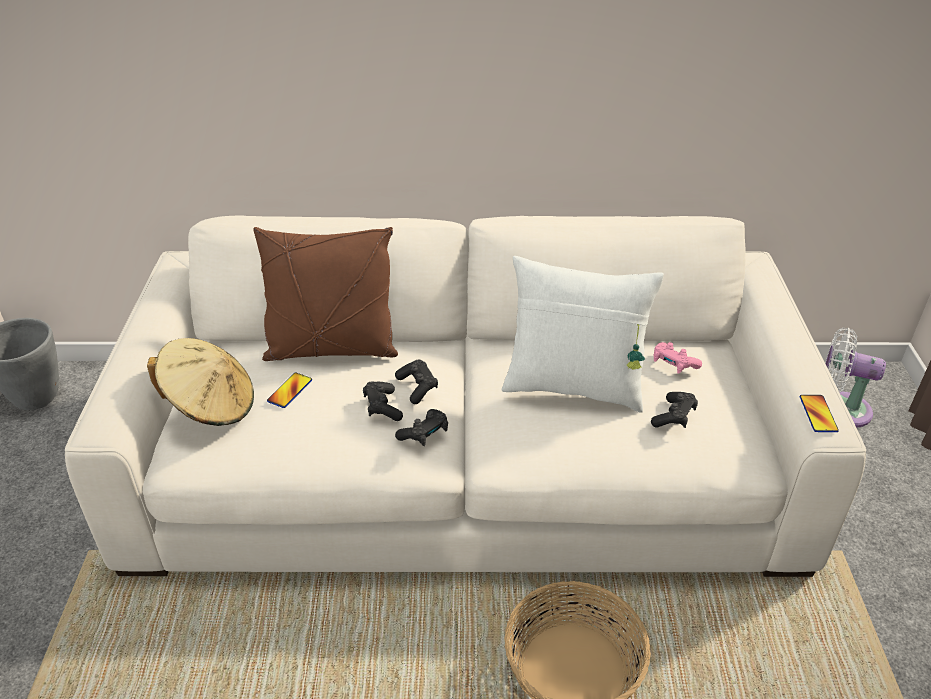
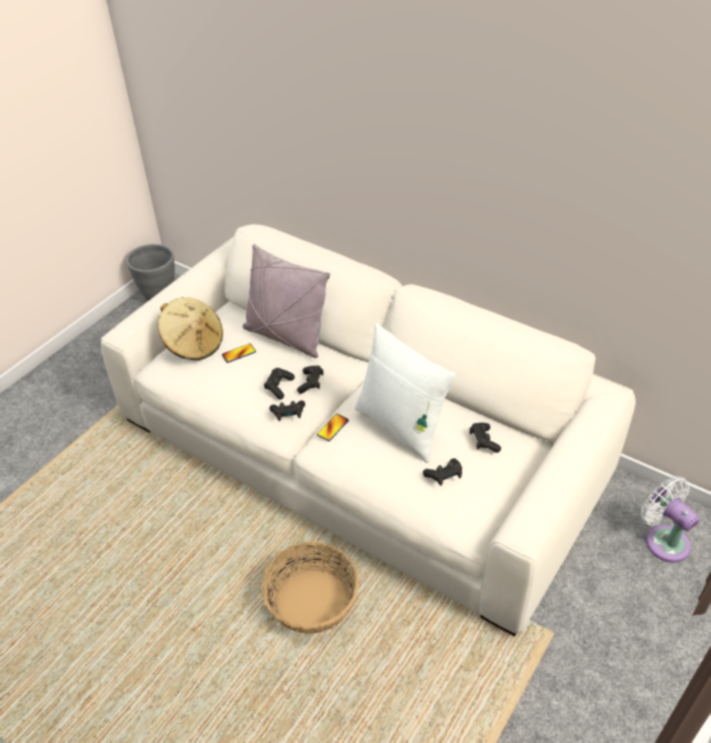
camera: 35 degrees right, 5 degrees up
(332, 349) = (286, 337): brown pillow -> purple pillow
(673, 364) = (483, 441): pink game controller -> black game controller
(818, 414) = (522, 519): phone -> phone (332, 428)

